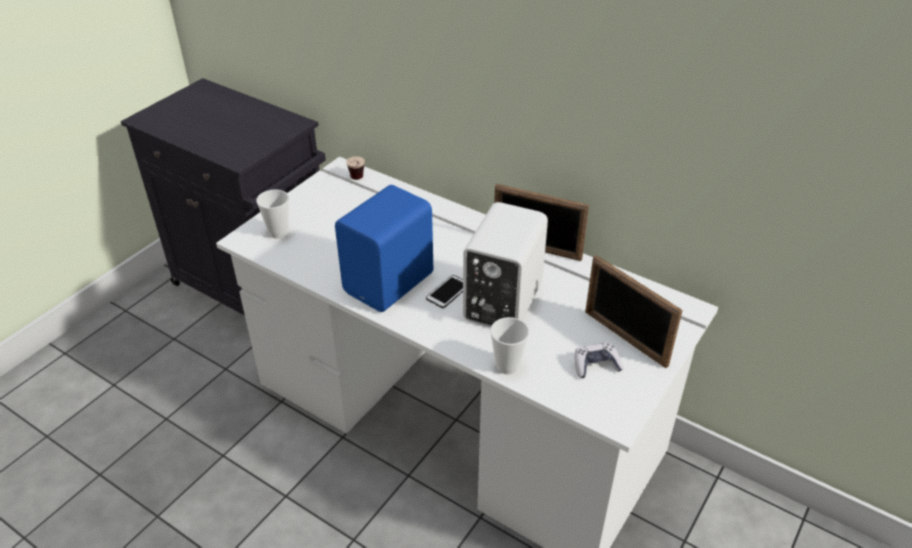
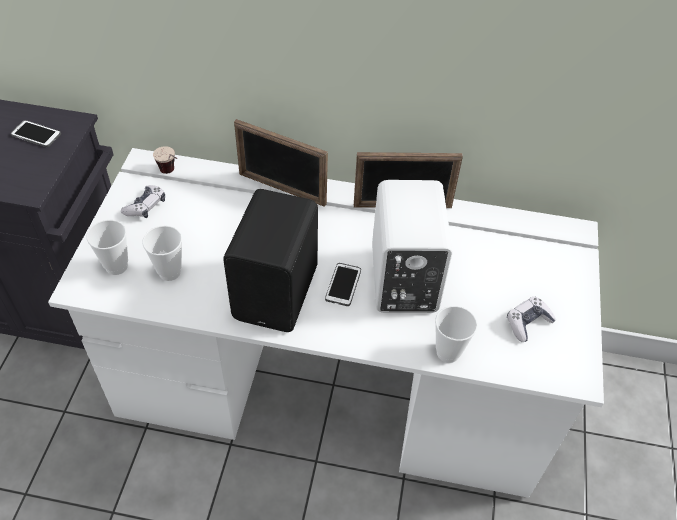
camera: 25 degrees left, 10 degrees up
(266, 125) = (36, 134): none -> phone
(315, 247) = (169, 272): none -> cup
(324, 198) = (145, 206): none -> game controller
(391, 283) = (279, 292): blue speaker -> black speaker
(625, 338) = (537, 283): picture frame -> picture frame (281, 189)

